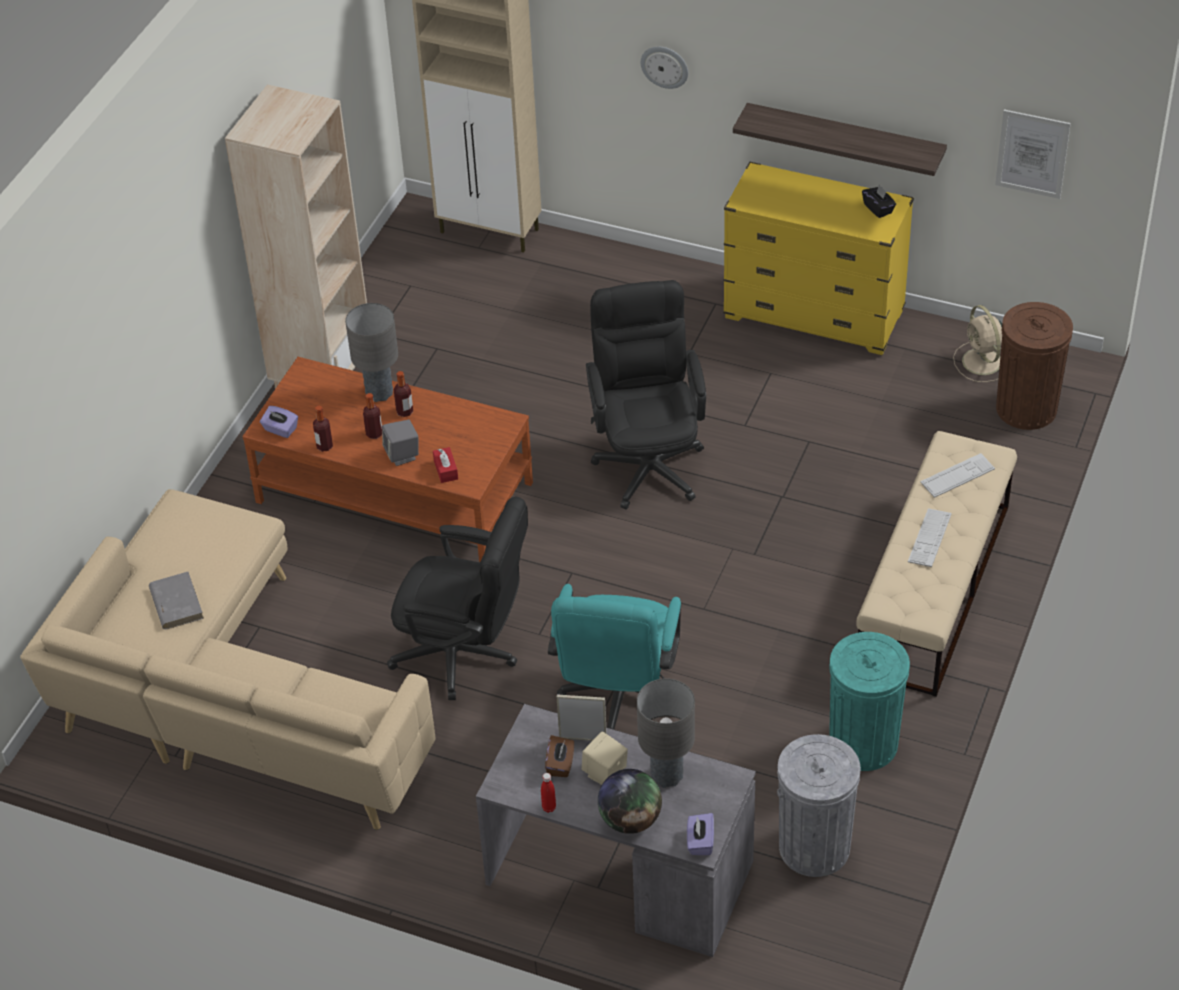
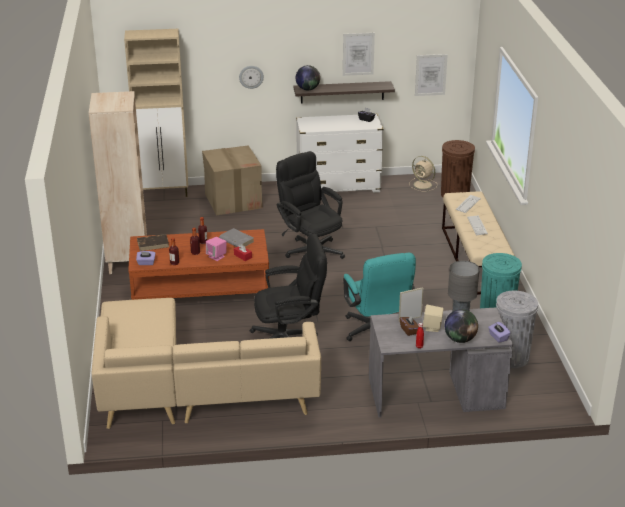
camera: 30 degrees left, 15 degrees down
(176, 603) = (148, 340): grey book -> grey book (236, 240)
(321, 388) = (153, 244): none -> brown book
(379, 393) = (184, 239): grey table lamp -> none
(402, 455) = (216, 256): grey speaker -> pink speaker
(597, 288) = (233, 200): none -> cardboard box
(764, 122) = (307, 89): none -> globe
(814, 315) = (338, 187): yellow dresser -> white dresser
(880, 77) = (358, 54): none -> picture

